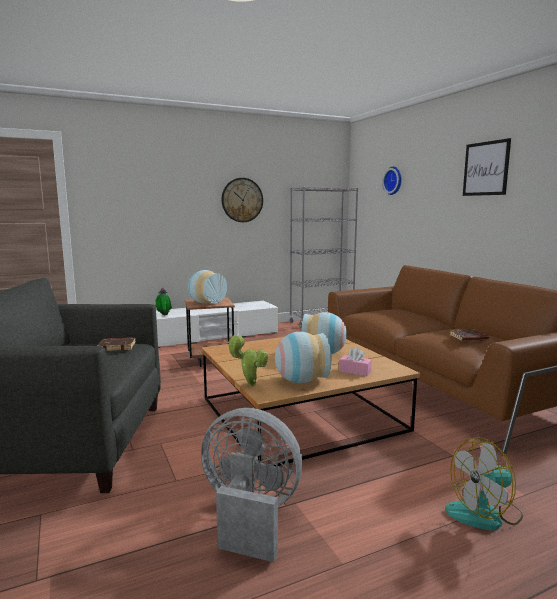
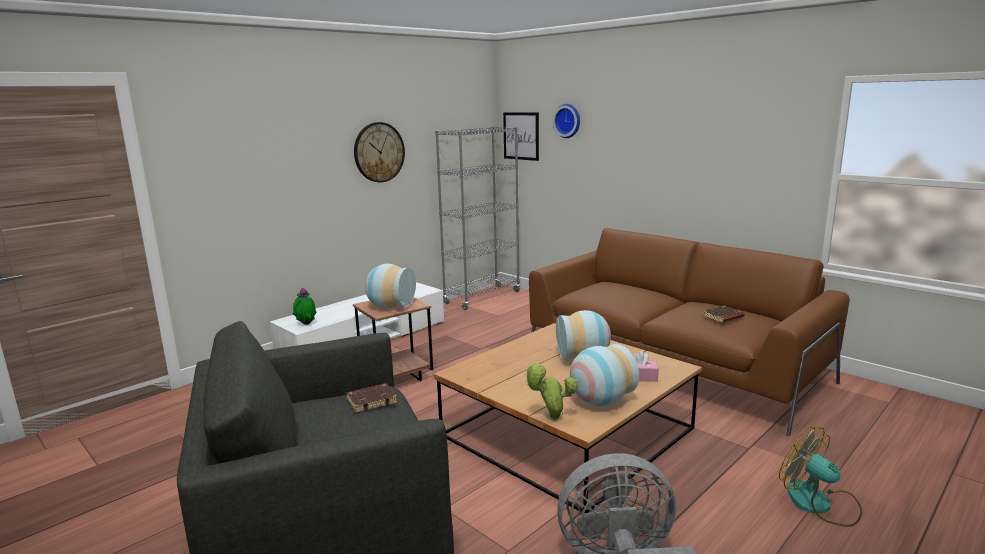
camera: 20 degrees left, 5 degrees up
(484, 513) = (819, 504): fan -> fan turned 90 degrees clockwise
(486, 168) = (695, 117): picture -> picture (521, 136)

